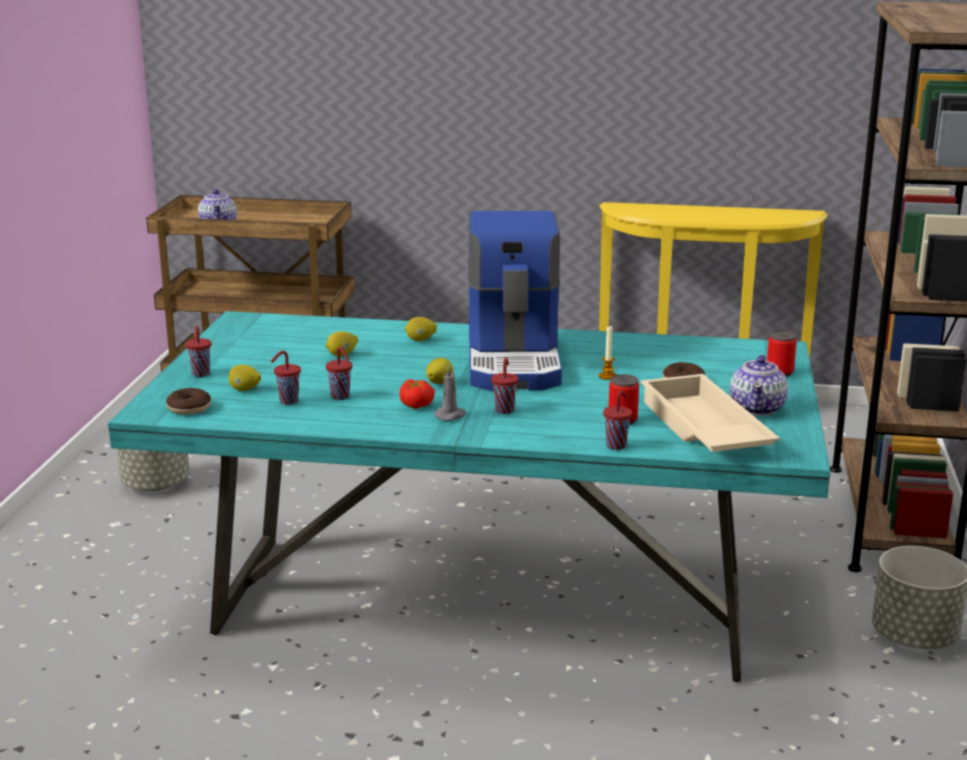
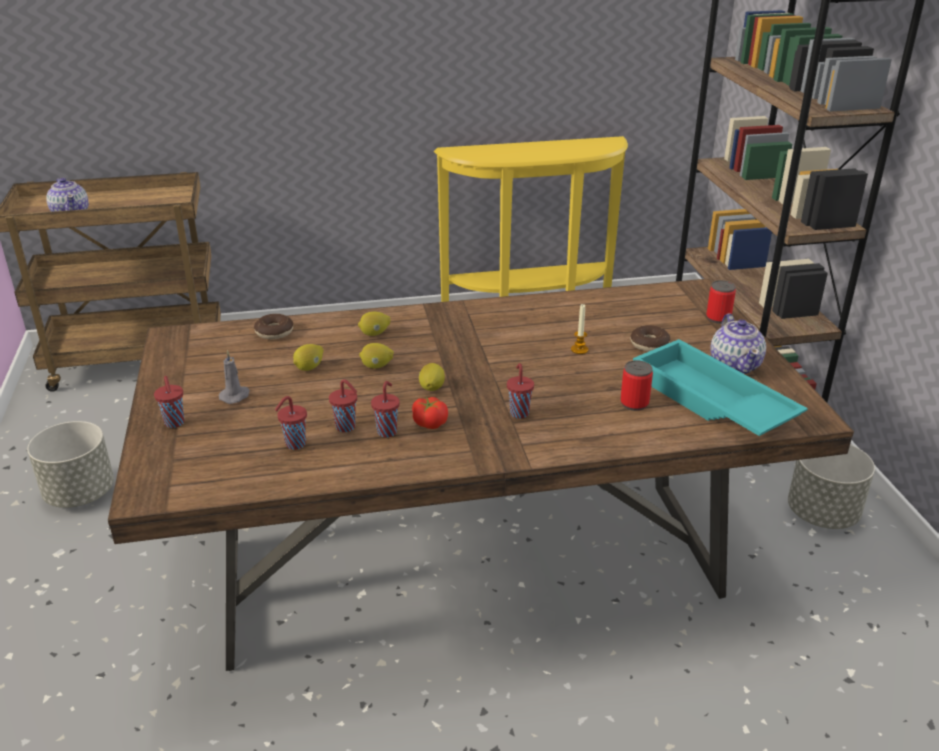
camera: 20 degrees left, 10 degrees up
(189, 408) = (192, 478): donut -> donut (274, 332)
(244, 390) = (237, 437): lemon -> lemon (376, 366)
(451, 416) = (473, 431): grey candle -> grey candle (235, 396)
(485, 607) = (471, 569): turquoise dining table -> brown dining table
(515, 361) = (483, 345): coffee machine -> none
(617, 445) = (654, 439): red cup -> red cup (387, 431)
(701, 429) = (710, 401): beige tray -> turquoise tray

